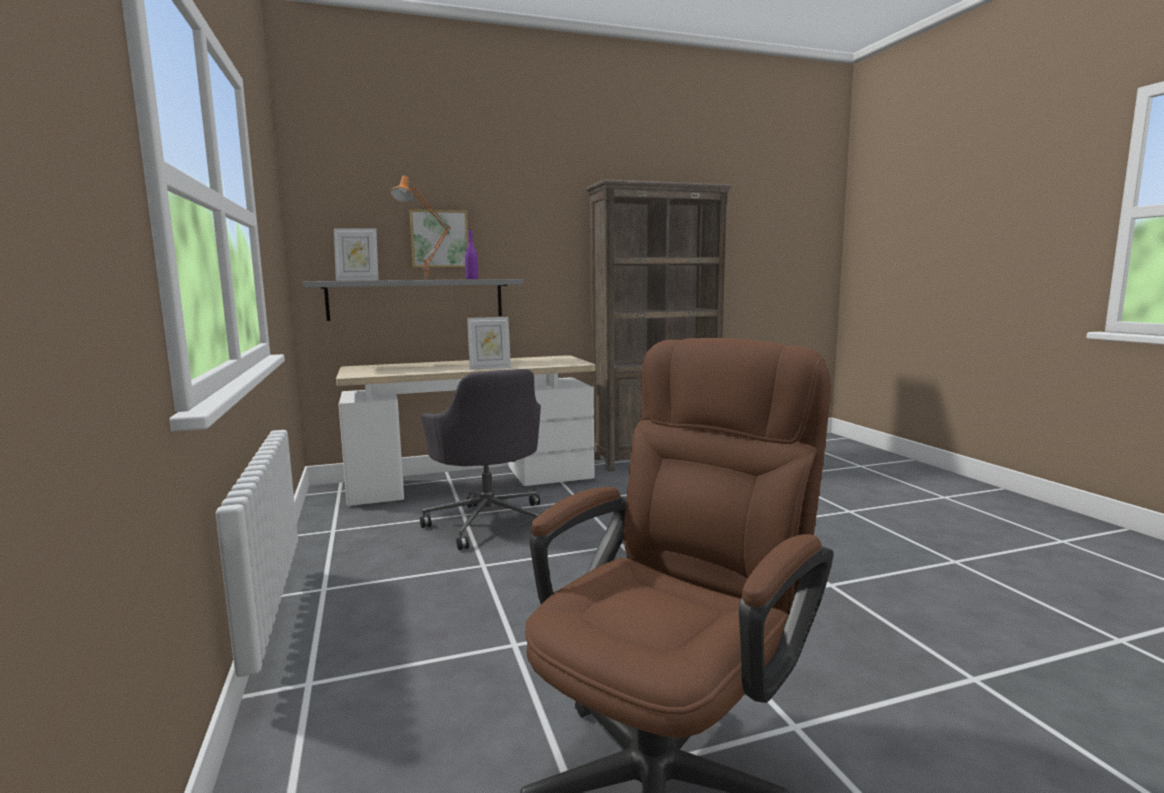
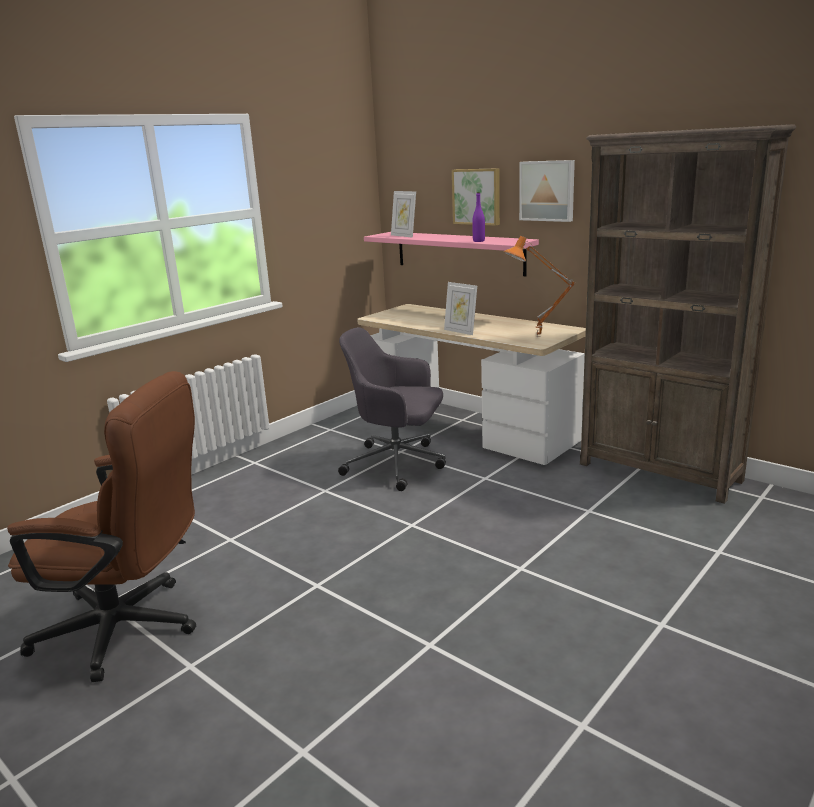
camera: 60 degrees right, 10 degrees up
(416, 299) = (459, 252): grey shelf -> pink shelf
(427, 279) = (449, 238): orange table lamp -> orange table lamp (538, 337)
(489, 522) = (397, 464): grey office chair -> grey office chair turned 75 degrees clockwise
(520, 234) = (547, 190): none -> picture

